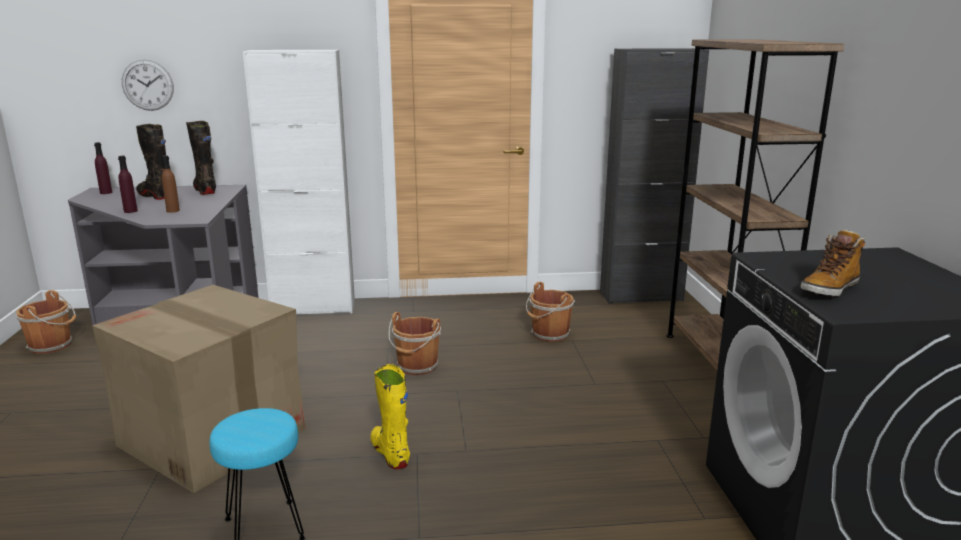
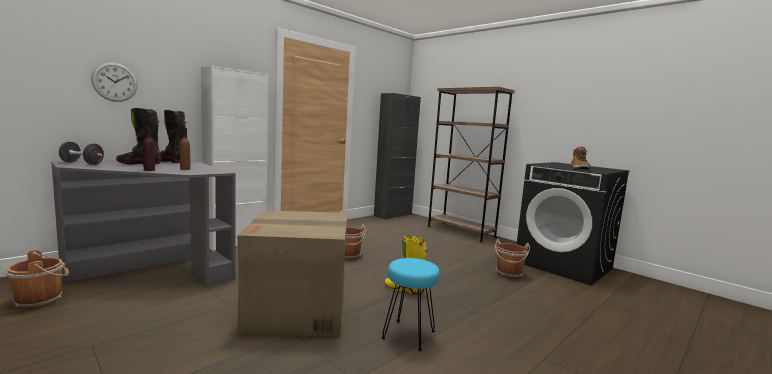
camera: 40 degrees left, 10 degrees down
(106, 192) = (82, 163): purple bottle -> black dumbbell
(549, 335) = (383, 233): brown bucket -> brown bucket (509, 274)

